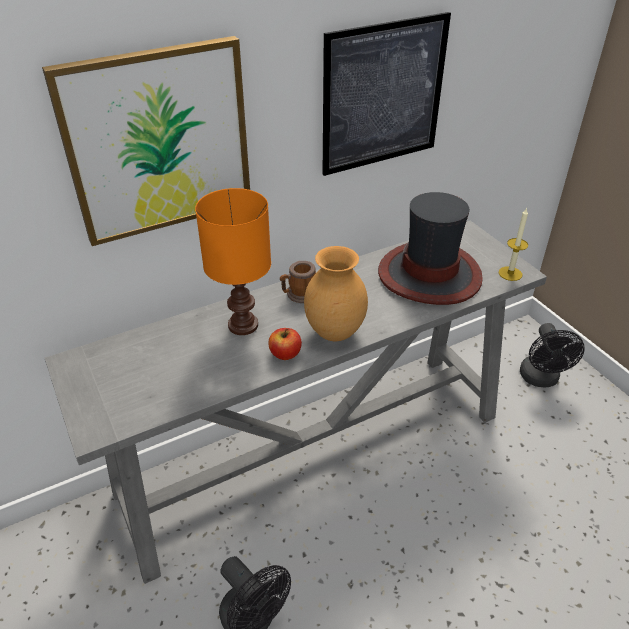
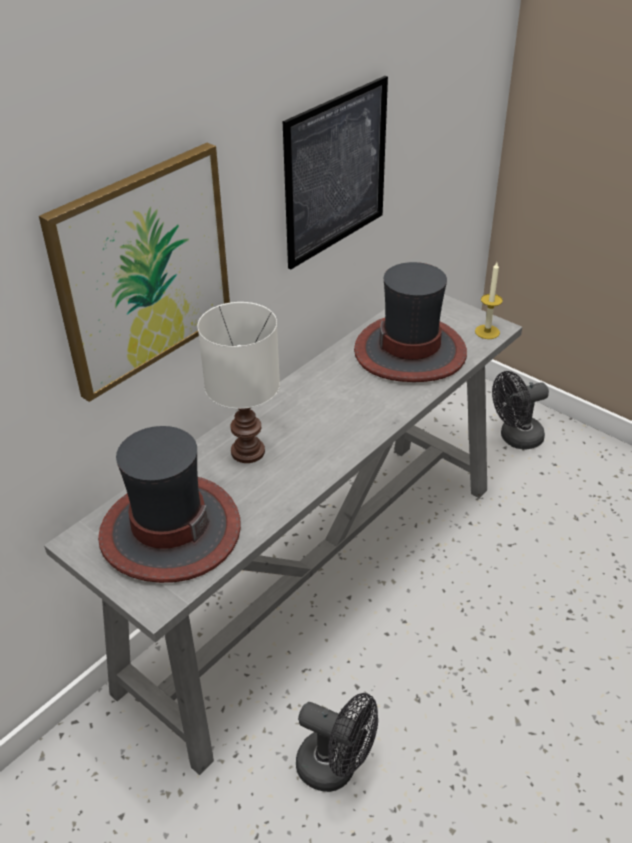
camera: 20 degrees left, 0 degrees up
(142, 373) = (169, 530): none -> hat
(243, 324) = (247, 450): orange table lamp -> white table lamp
(285, 354) = (310, 469): apple -> none
(299, 295) = (288, 405): mug -> none
(335, 333) = (349, 435): brown vase -> none
(541, 379) = (515, 438): black fan -> black fan turned 90 degrees clockwise

